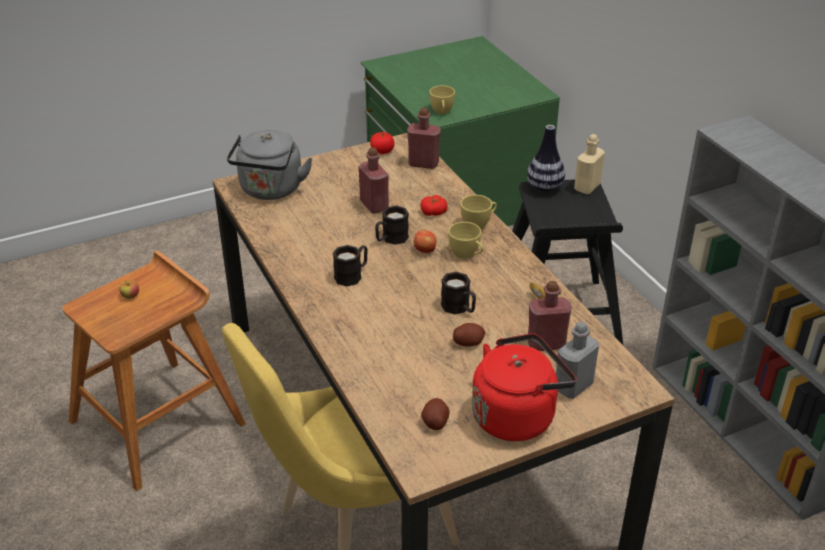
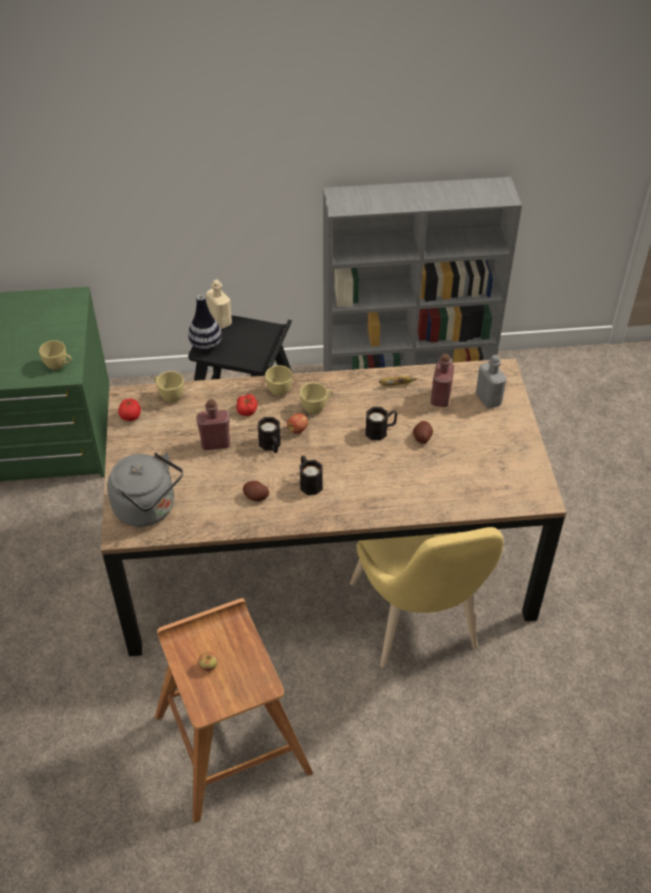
camera: 70 degrees left, 10 degrees up
(423, 164) = (169, 395): red bottle -> yellow cup
(435, 422) = (499, 479): potato -> potato (256, 496)
(517, 415) = (506, 435): red kettle -> none

